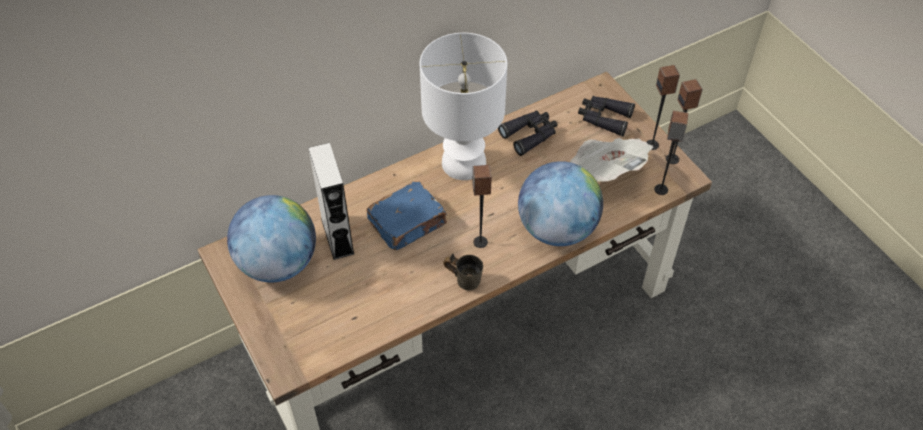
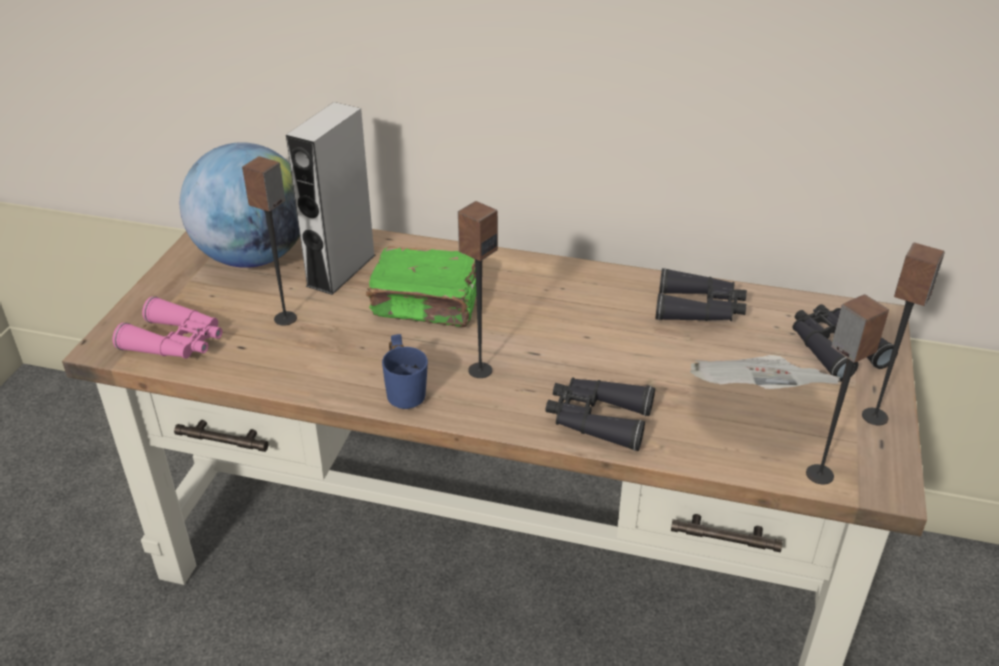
camera: 45 degrees right, 15 degrees down
(318, 342) = (176, 342): none -> pink binoculars
(408, 223) = (427, 304): blue book -> green book
(462, 163) = (573, 288): white table lamp -> none
(465, 278) = (409, 391): grey mug -> blue mug
(557, 229) = (597, 419): globe -> black binoculars
(672, 159) = (889, 451): speaker -> speaker (286, 319)

